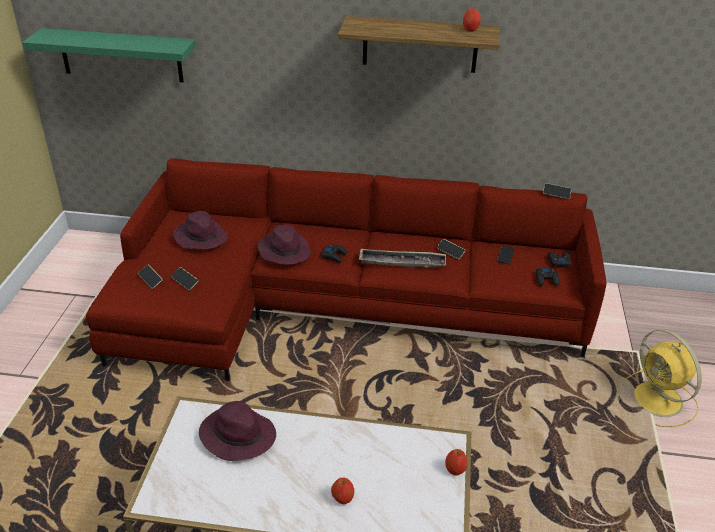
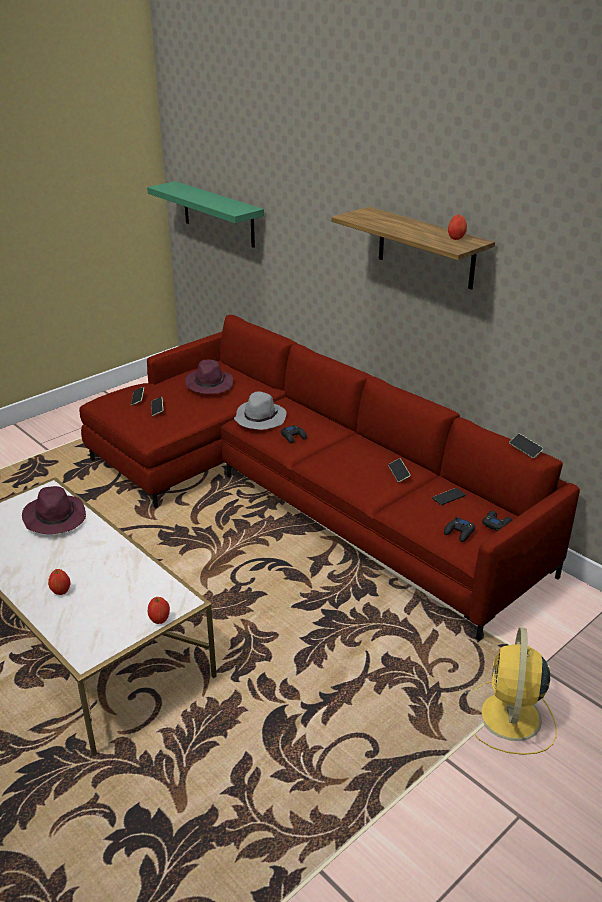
camera: 40 degrees right, 5 degrees down
(284, 251) = (259, 418): purple hat -> grey hat
(402, 262) = (342, 464): tray -> none

